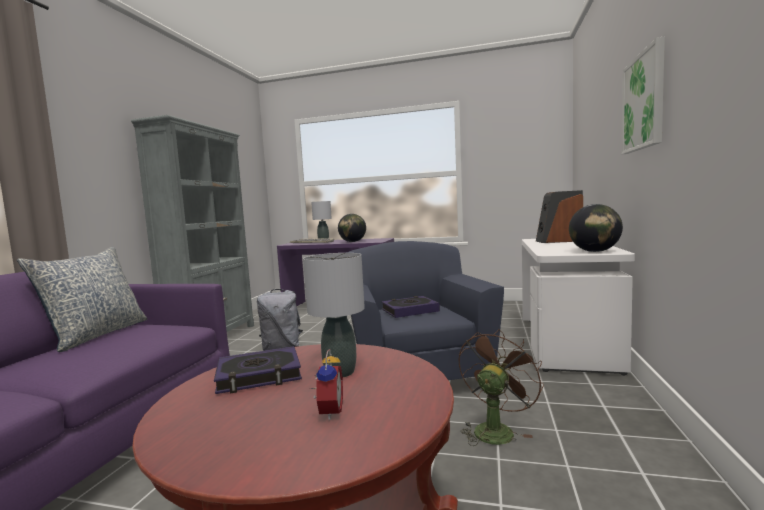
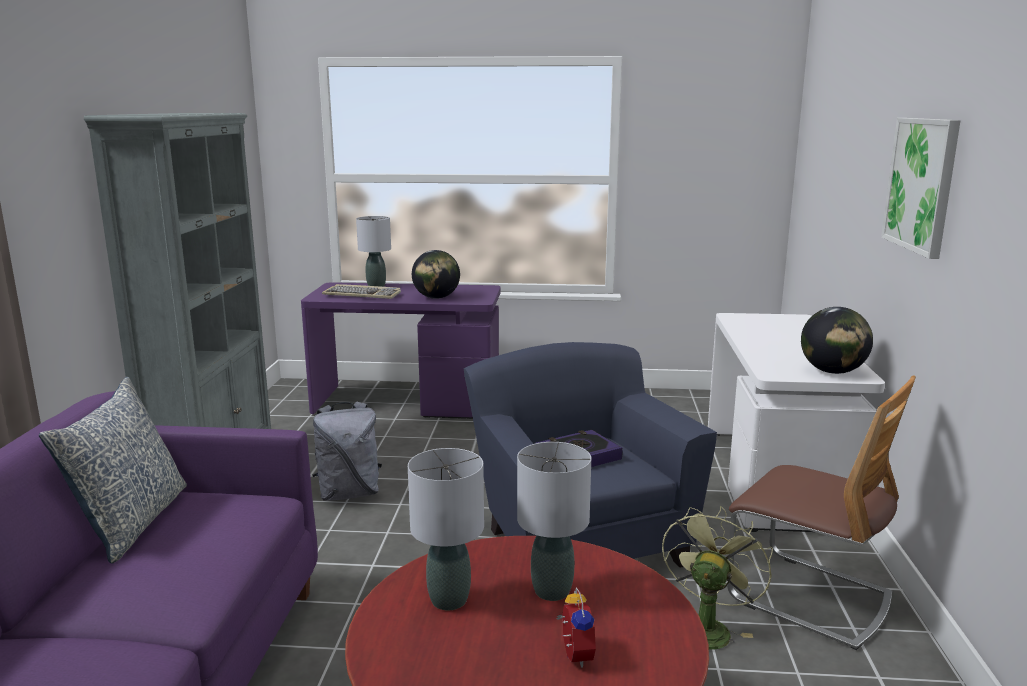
camera: 10 degrees left, 10 degrees up
(259, 376) = (450, 600): book -> grey table lamp
(495, 429) = (706, 627): brown fan -> green fan
(559, 241) = (774, 327): speaker -> none
(584, 412) = (809, 597): none -> chair

